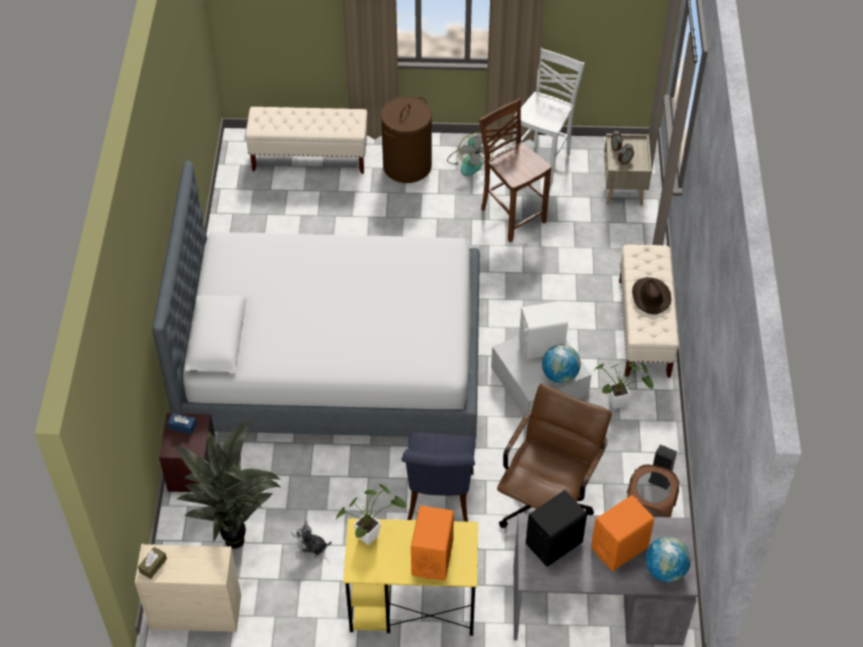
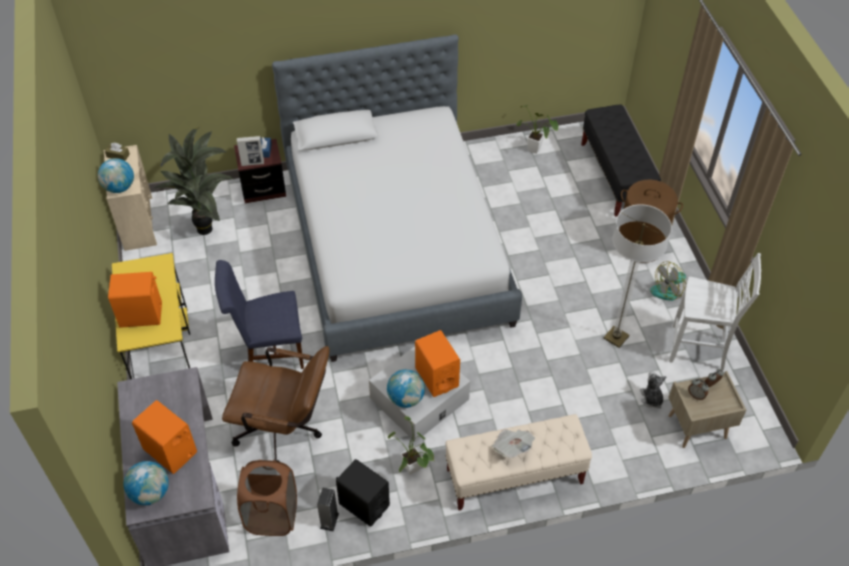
camera: 75 degrees right, 0 degrees up
(199, 442) = (252, 163): none -> picture frame
(212, 568) = (119, 187): none -> globe
(310, 158) = (615, 177): beige bench -> black bench
(311, 549) = (205, 276): plush toy -> plush toy (651, 398)
(371, 535) = (158, 270): potted plant -> potted plant (537, 150)
(511, 215) = (616, 337): brown chair -> floor lamp
(541, 346) = (436, 377): white speaker -> orange speaker
(553, 543) = (168, 399): black speaker -> black speaker (364, 504)
(650, 297) = (512, 447): brown hat -> newspaper

